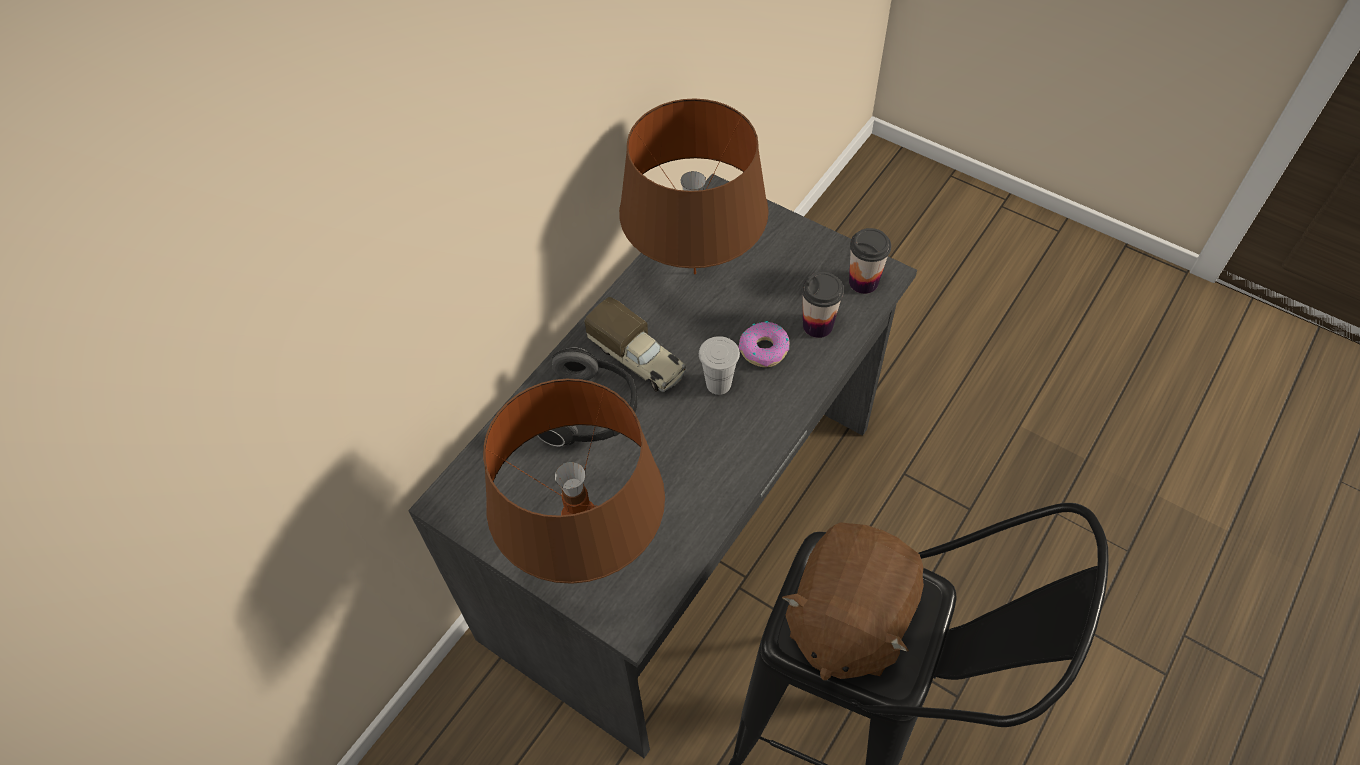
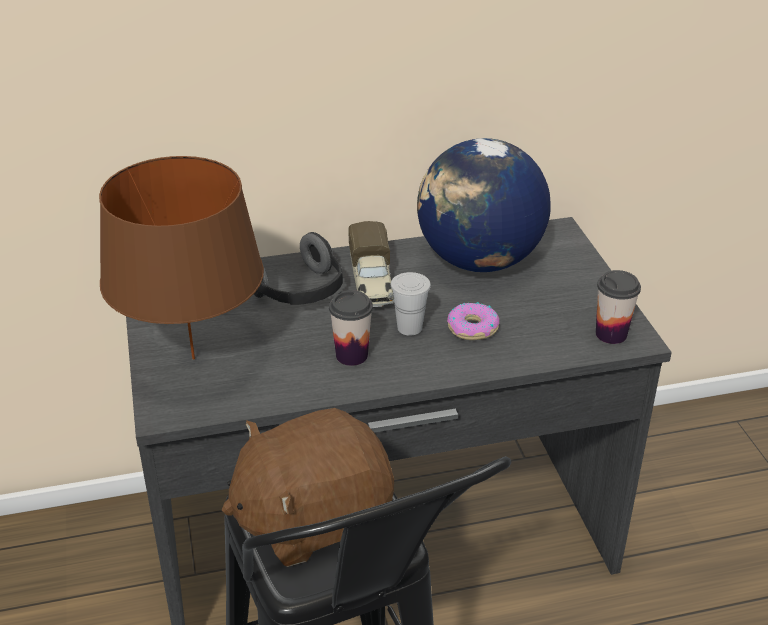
camera: 40 degrees right, 20 degrees down
(694, 273) = (479, 261): brown table lamp -> globe
(817, 325) = (535, 338): cup -> cup (351, 355)

